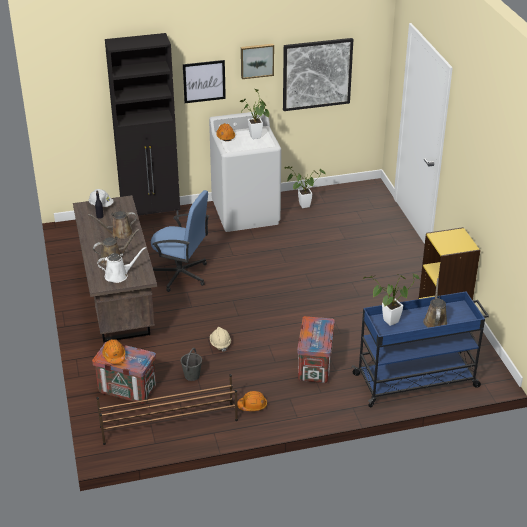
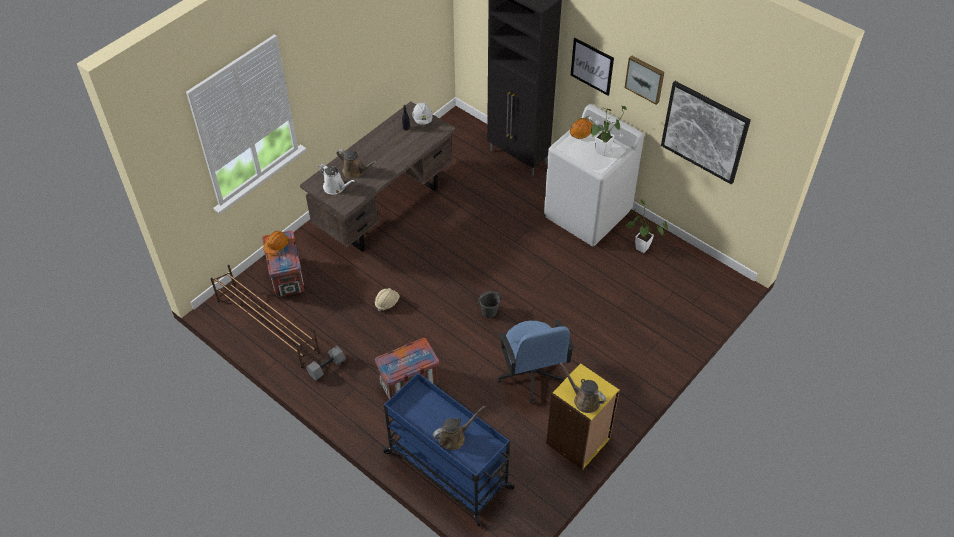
camera: 55 degrees right, 15 degrees up
(119, 233) = (392, 153): brown watering can -> brown watering can (584, 400)
(181, 275) = (456, 224): blue office chair -> blue office chair (531, 375)
(192, 375) = (334, 307): grey bucket -> grey bucket (489, 311)
(252, 405) = (327, 368): orange hard hat -> grey dumbbell
(388, 322) = (423, 402): potted plant -> none

